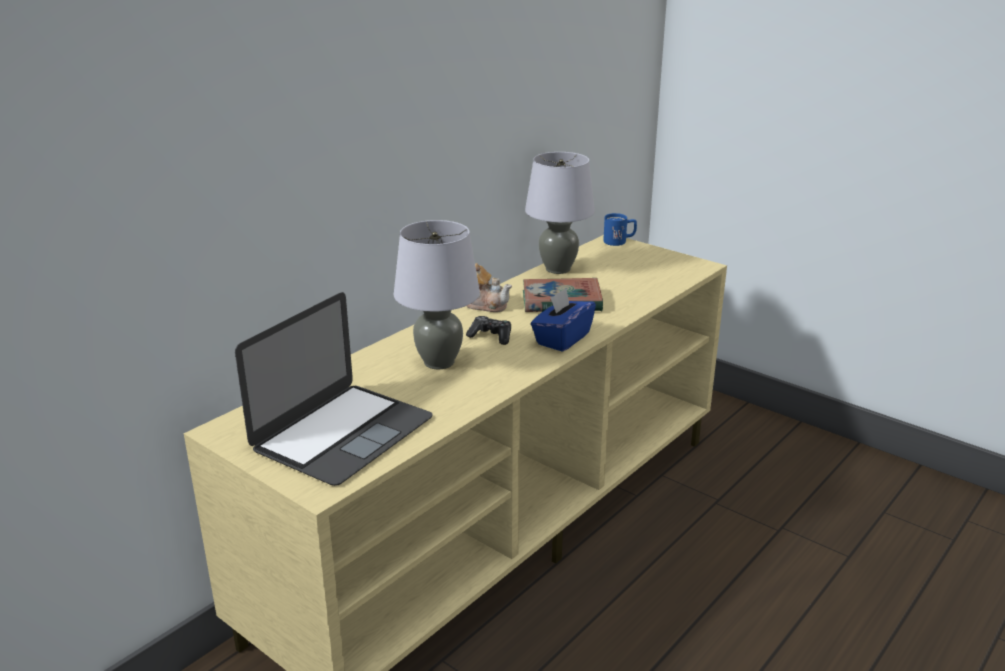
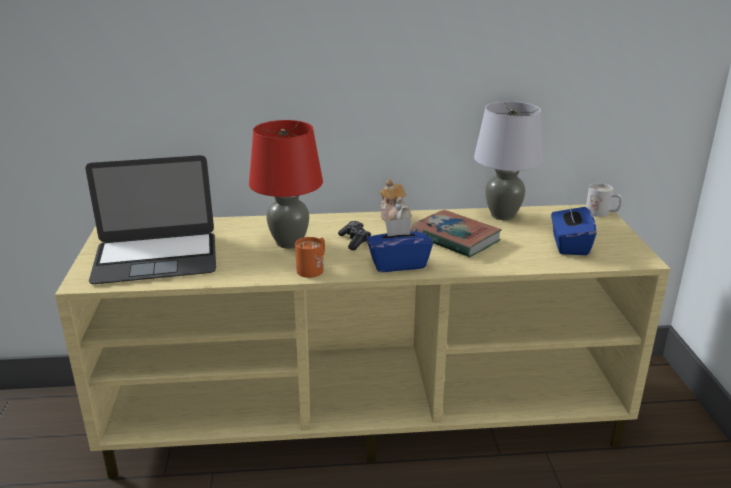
camera: 45 degrees right, 0 degrees up
(439, 362) = (289, 242): grey table lamp -> red table lamp
(507, 372) = (313, 268): none -> orange mug
(619, 241) = (602, 213): blue mug -> white mug
(644, 274) = (569, 245): none -> blue tissue box

